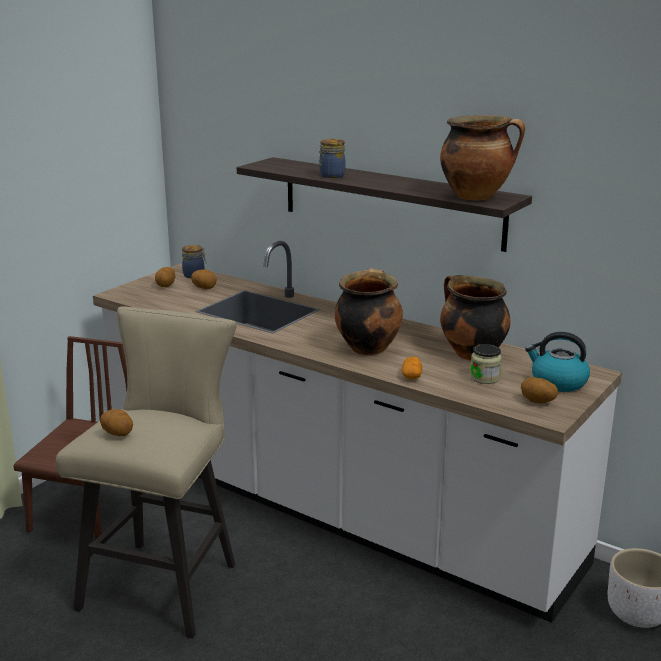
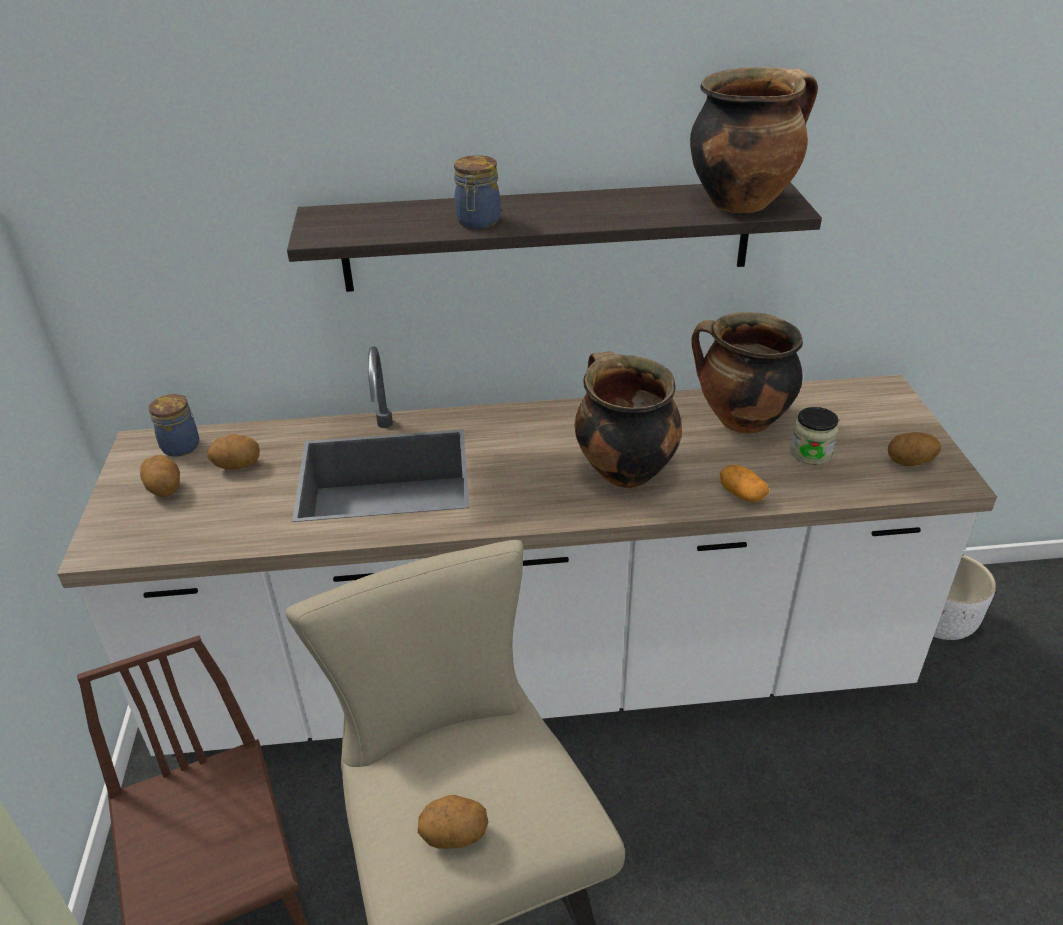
camera: 40 degrees left, 15 degrees up
(557, 382) = (878, 421): kettle -> none

